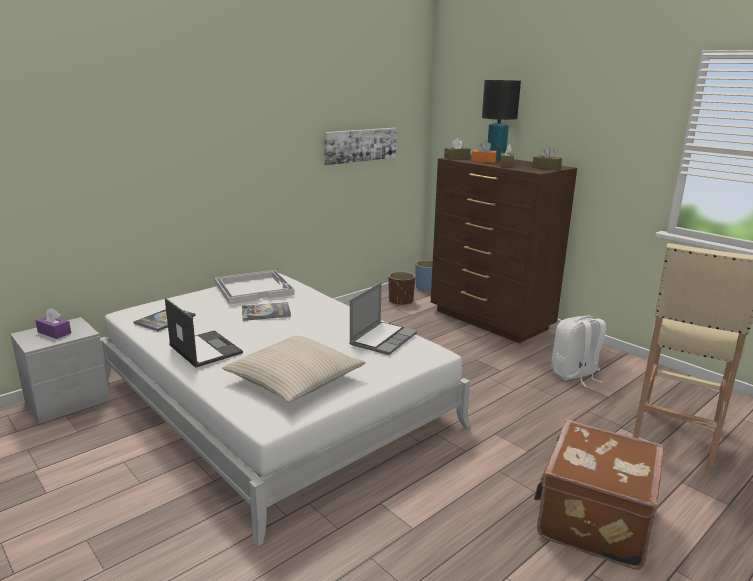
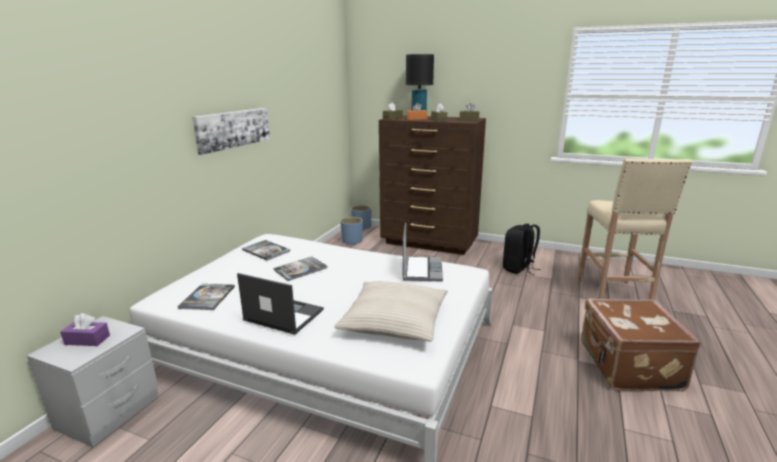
camera: 25 degrees left, 0 degrees up
(254, 288) = (266, 250): white tray -> book
(360, 145) = (309, 114): picture -> picture (233, 129)
(401, 301) = (352, 241): brown planter -> blue planter
(575, 375) = (519, 269): white backpack -> black backpack

